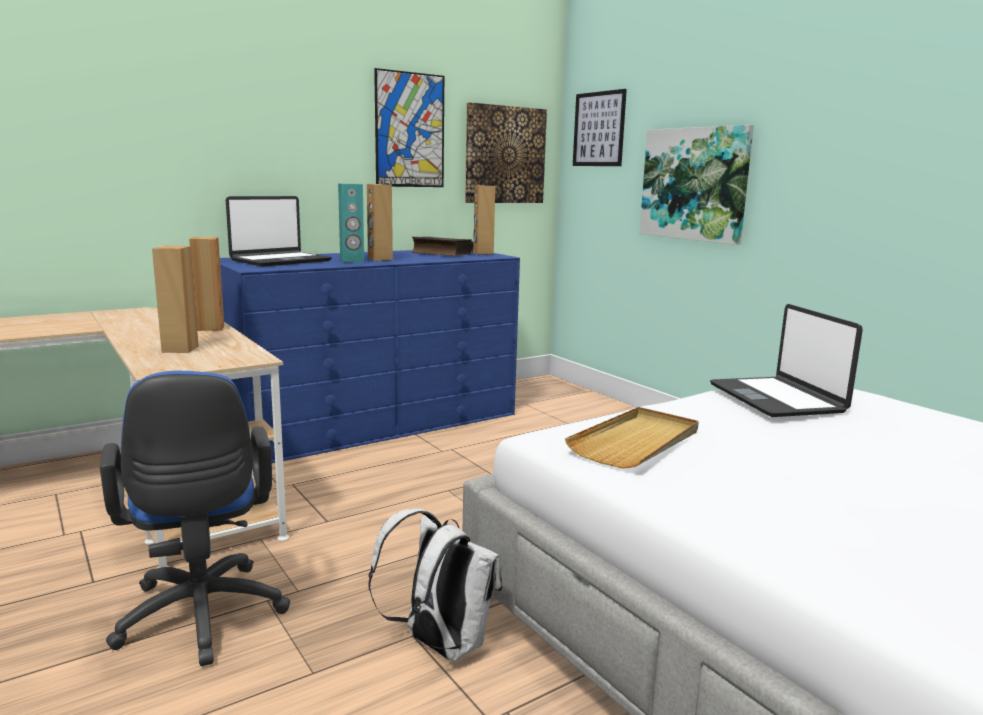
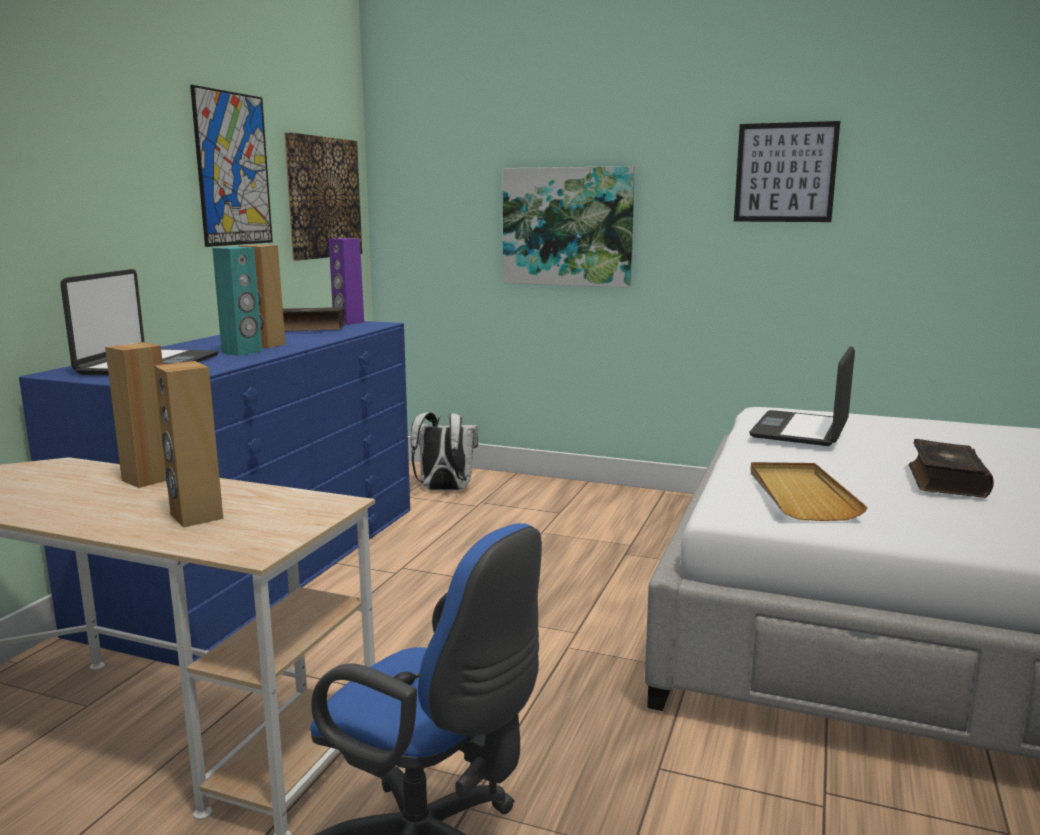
camera: 35 degrees left, 0 degrees up
(439, 645) = (692, 765): white backpack -> white backpack (444, 490)
(483, 253) = (348, 322): brown speaker -> purple speaker
(598, 129) = (427, 166): picture -> picture (785, 172)
(777, 398) = (801, 430): laptop -> laptop turned 75 degrees clockwise
(826, 470) = (945, 481): none -> book

